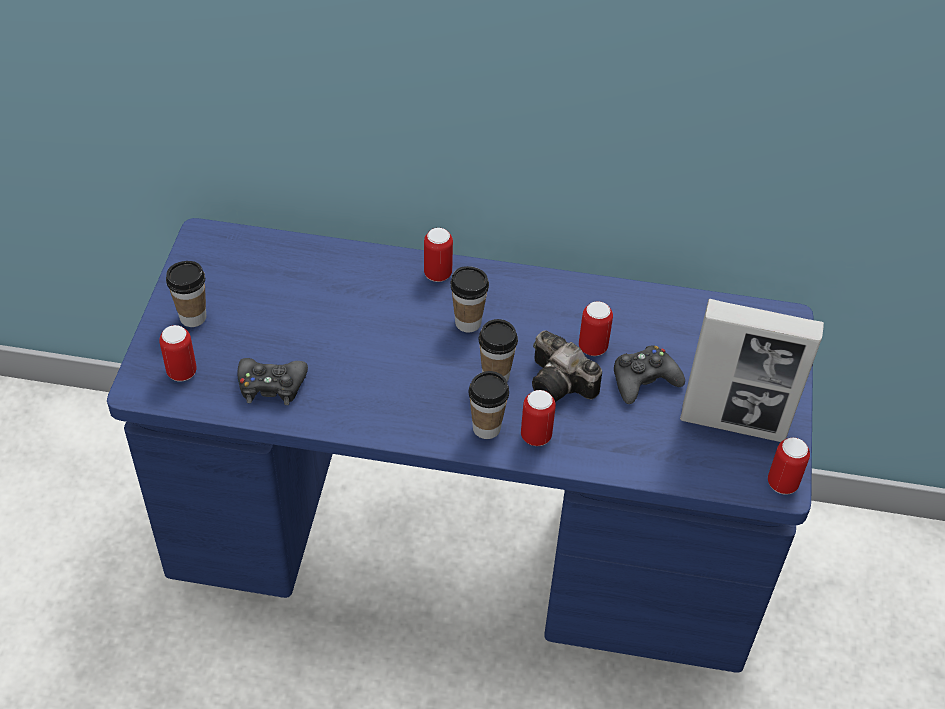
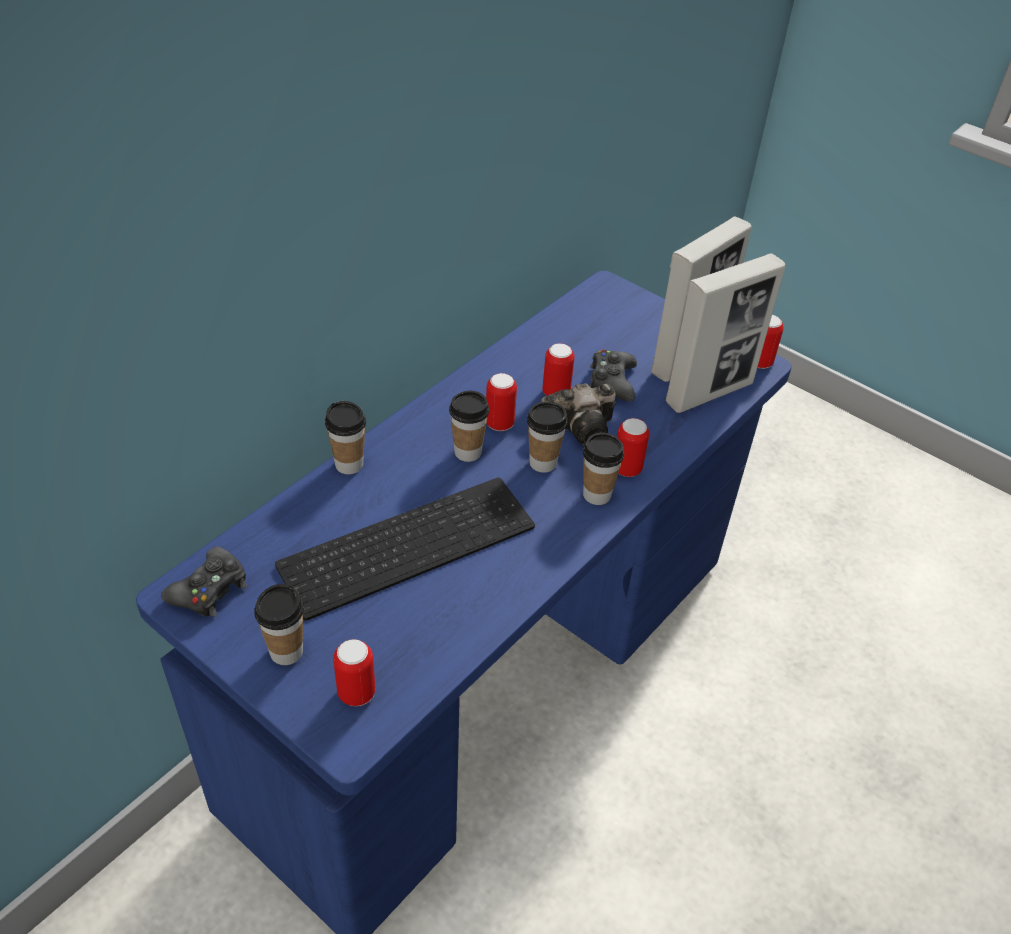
camera: 60 degrees left, 5 degrees down
(271, 385) = (434, 624): black game controller -> black game controller (209, 590)
(341, 332) = (408, 542): none -> keyboard
(395, 259) = (349, 464): none -> cup
(438, 274) = (392, 445): can -> can (499, 423)
(696, 459) = (709, 393): none -> picture frame

